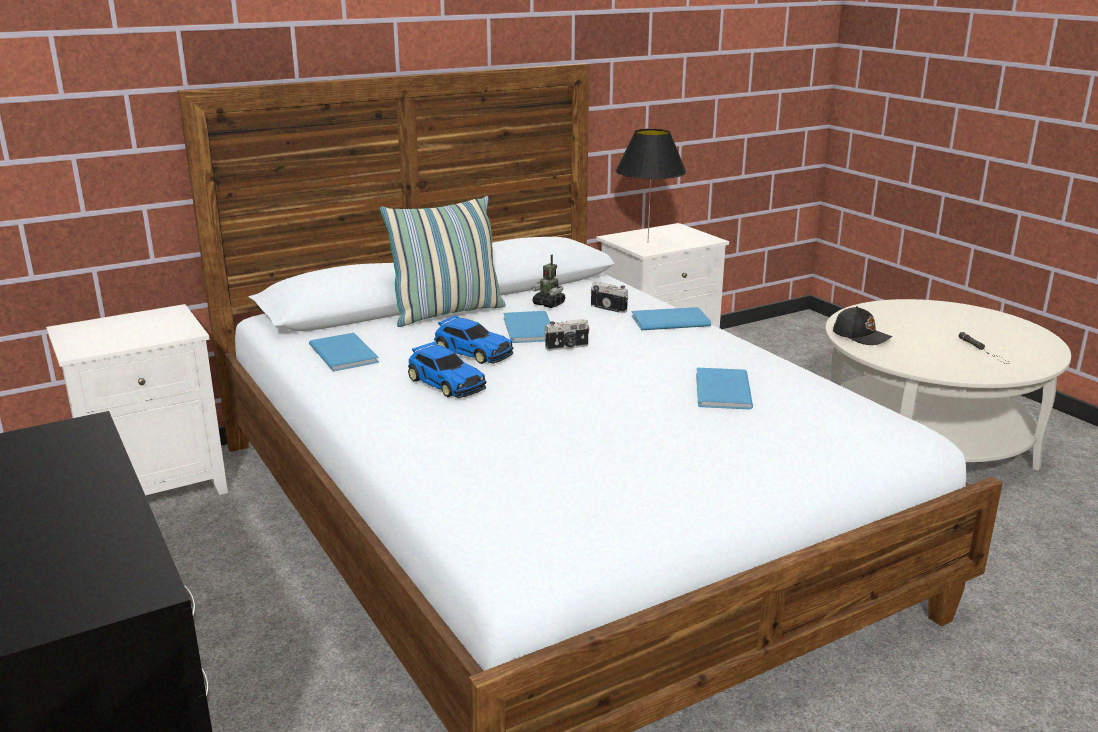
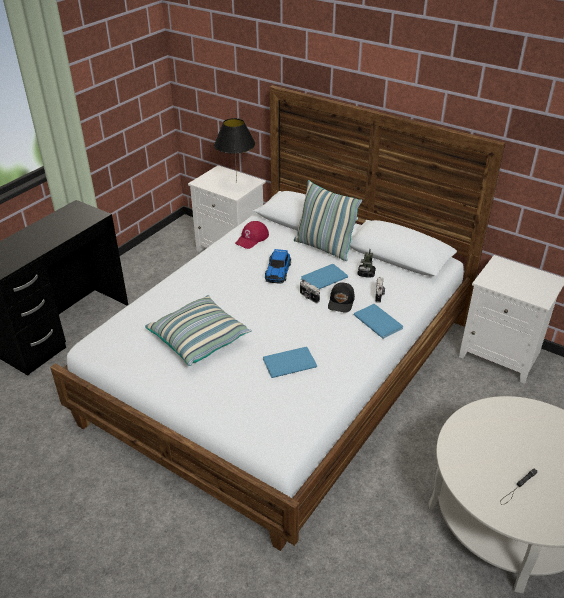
camera: 65 degrees right, 15 degrees up
(345, 352) = (252, 238): blue book -> red cap
(446, 383) = (237, 276): toy car -> none
(602, 446) = (199, 339): none -> pillow
(648, 242) = (503, 277): black table lamp -> black table lamp (236, 183)
(861, 336) = (486, 417): black cap -> black cap (341, 302)

